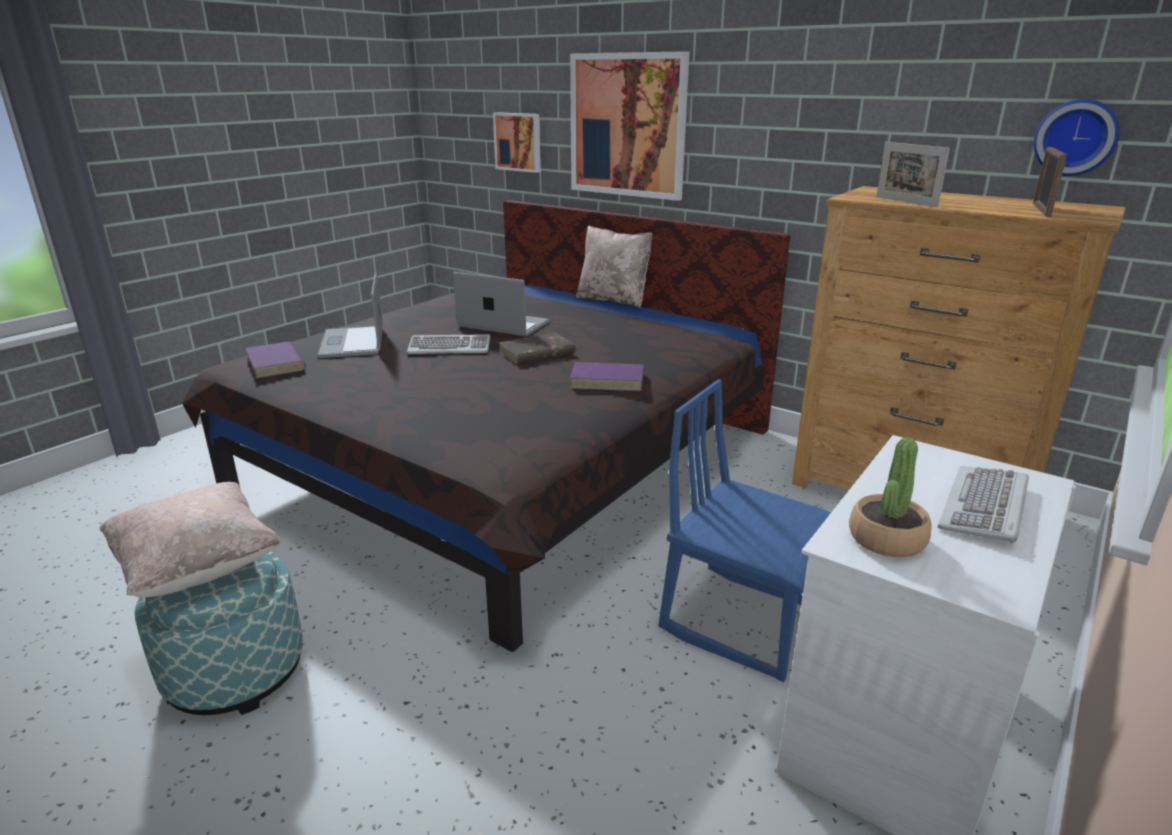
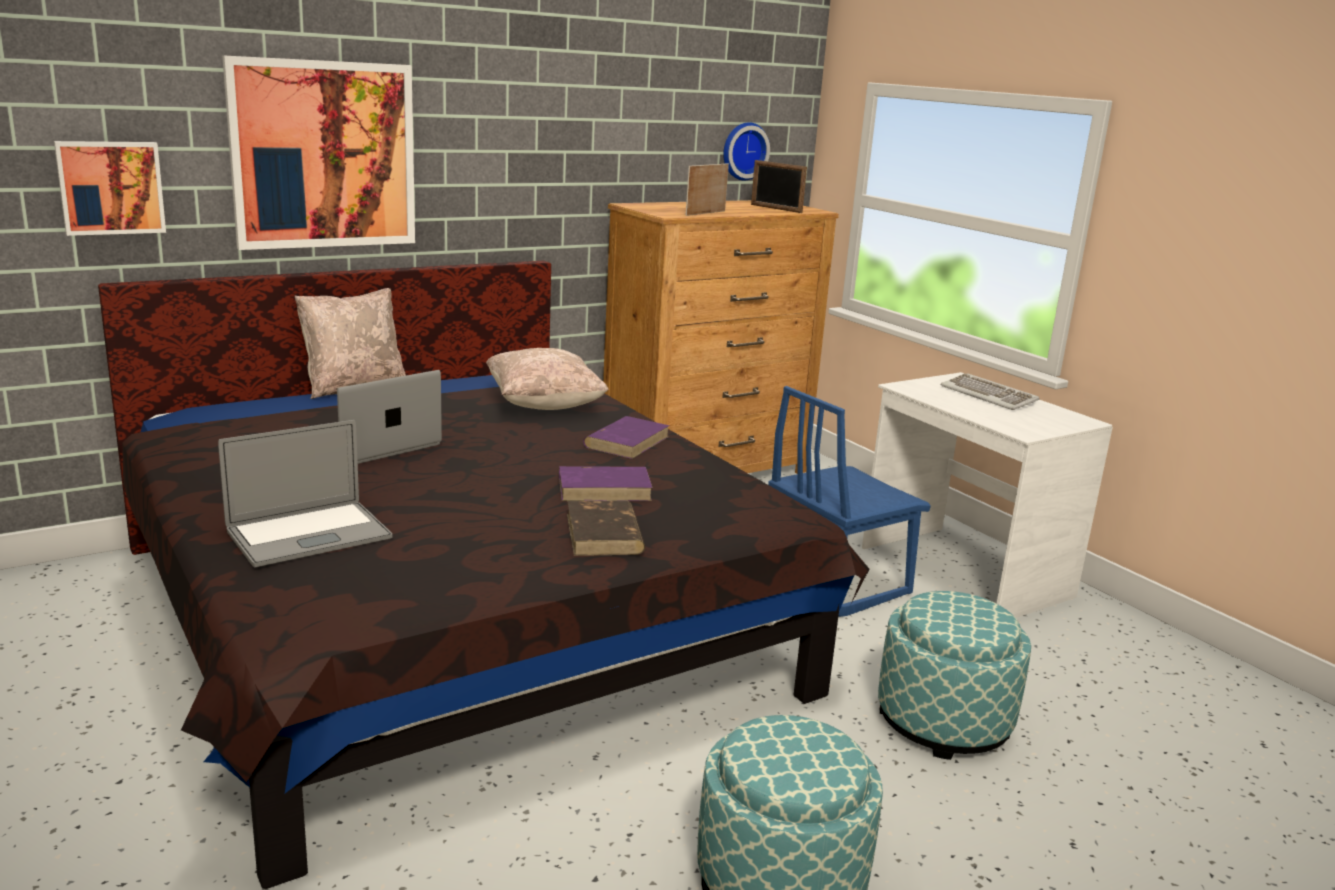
camera: 70 degrees left, 5 degrees down
(198, 567) = (779, 759): beige pillow -> beige pillow (544, 405)
(276, 364) = (336, 594): purple book -> purple book (605, 488)
(352, 342) = (309, 534): laptop -> laptop turned 45 degrees counterclockwise
(450, 348) = (425, 485): keyboard -> none
(509, 744) = (943, 721): none -> ottoman
(536, 353) = (507, 451): brown book -> brown book (604, 534)
(886, 539) = (1020, 423): potted plant -> none
(906, 201) = (705, 213): picture frame -> picture frame turned 135 degrees clockwise

